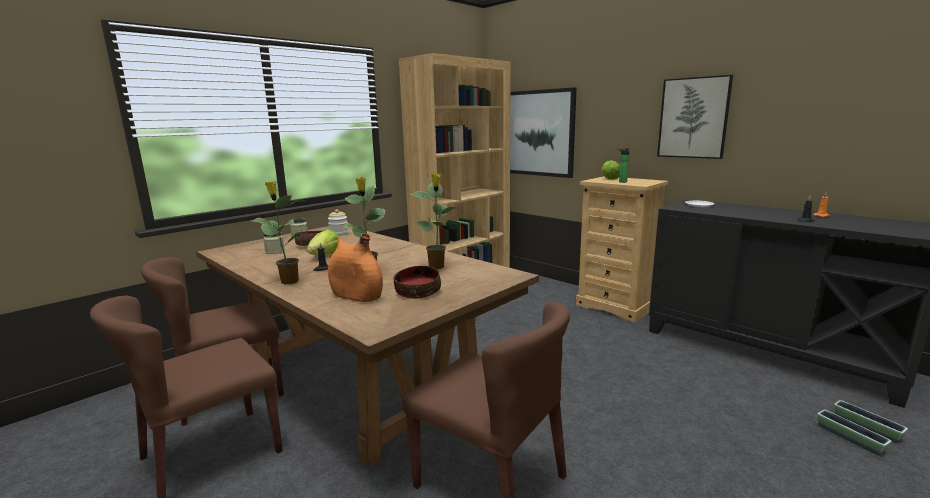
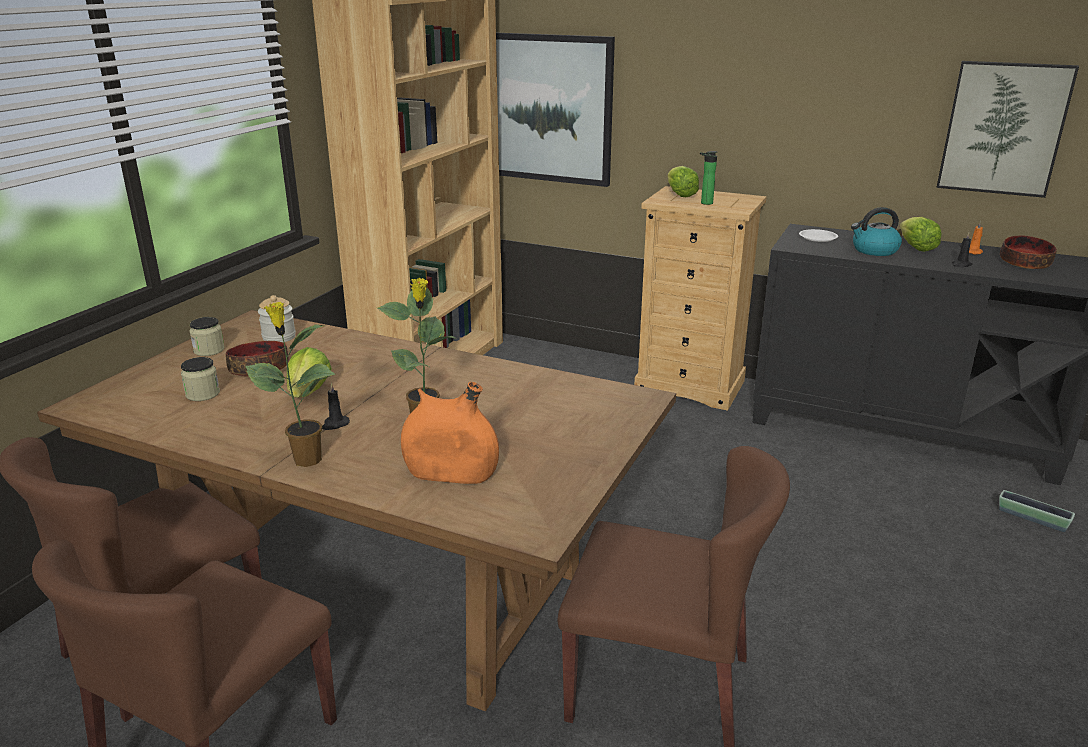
camera: 20 degrees left, 10 degrees up
(417, 292) = (534, 451): bowl -> bowl (1024, 263)
(437, 267) = (518, 395): potted plant -> none
(693, 118) = (803, 102): picture -> picture (1003, 128)
(737, 212) = (874, 250): none -> kettle
(773, 212) = (916, 248): none -> lettuce
(849, 438) = (1020, 536): planter -> none

